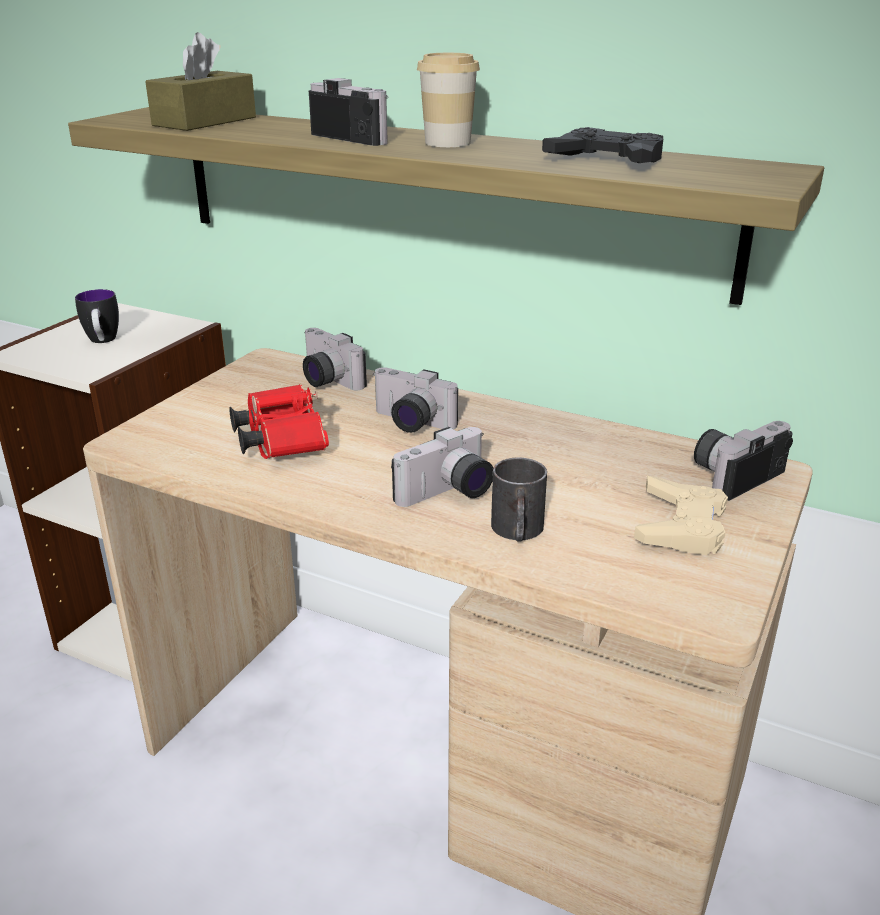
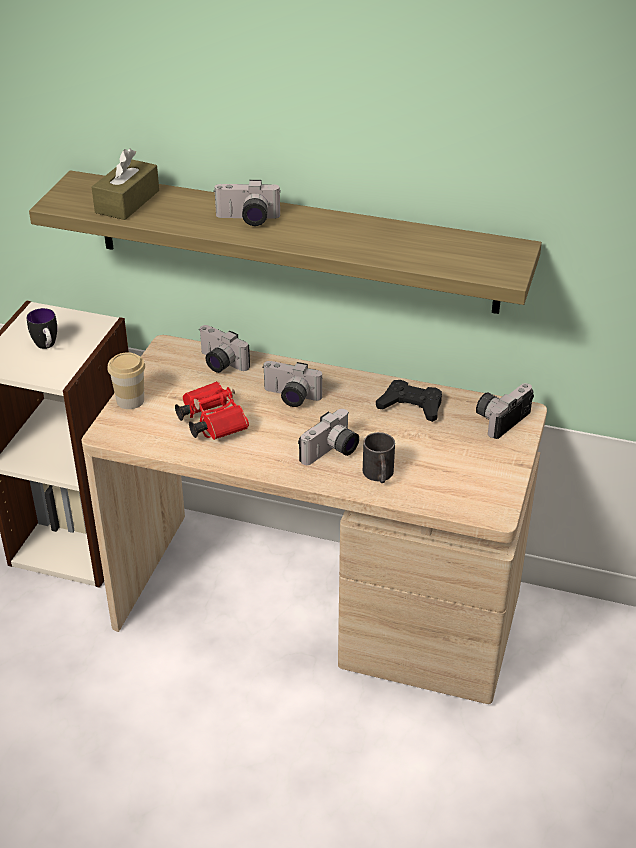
camera: 10 degrees left, 10 degrees up
(360, 136) = (247, 220): camera -> camera turned 150 degrees clockwise
(447, 143) = (309, 226): cup -> cup (130, 400)
(606, 160) = (413, 246): black game controller -> black game controller (411, 406)
(680, 525) = (471, 460): beige game controller -> none

